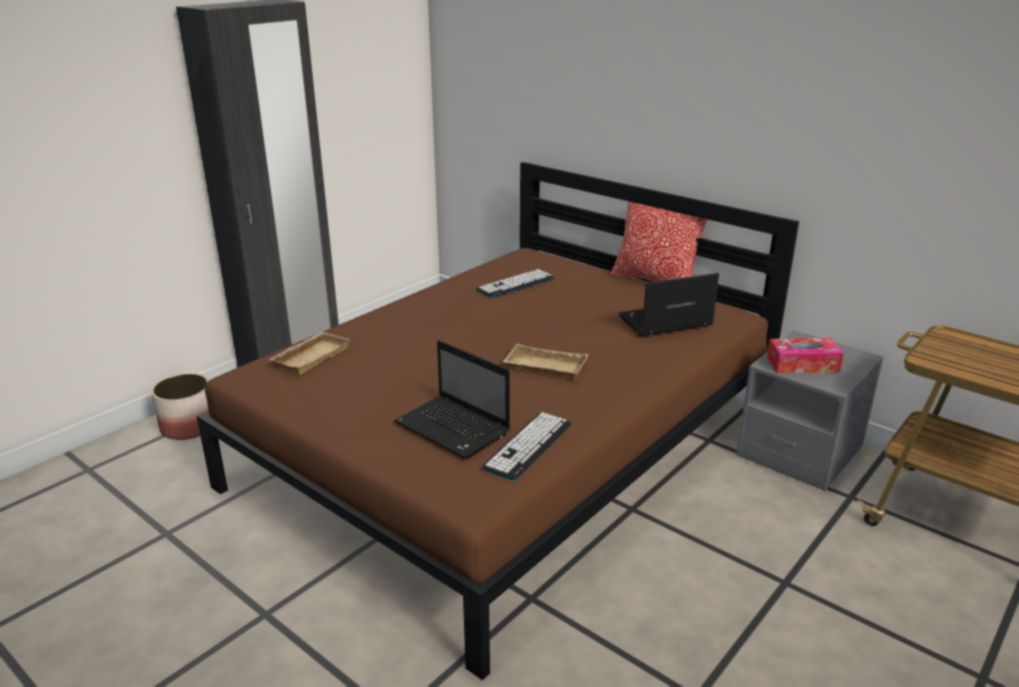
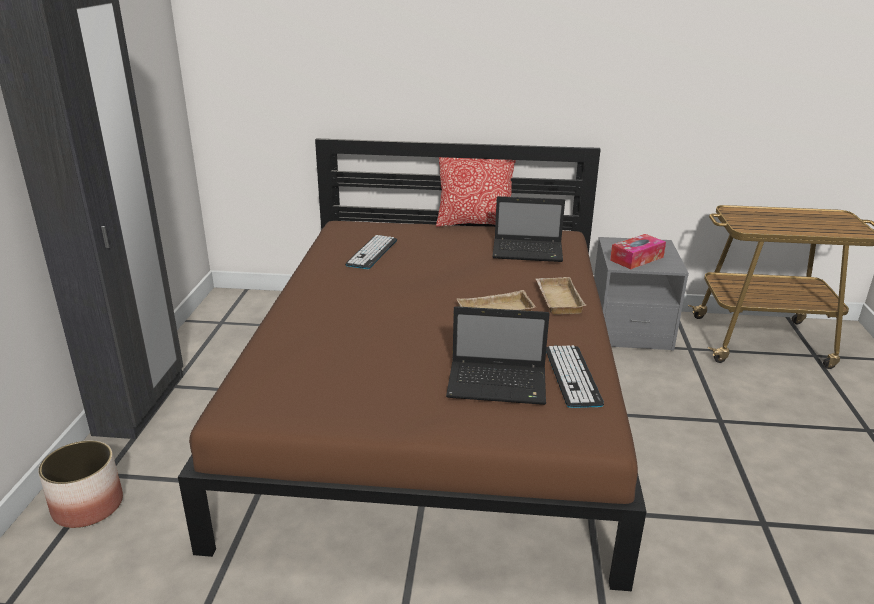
camera: 35 degrees left, 0 degrees up
(310, 357) = (278, 369): beige tray -> beige tray (556, 299)
(663, 322) = (529, 252): laptop -> laptop turned 120 degrees counterclockwise

